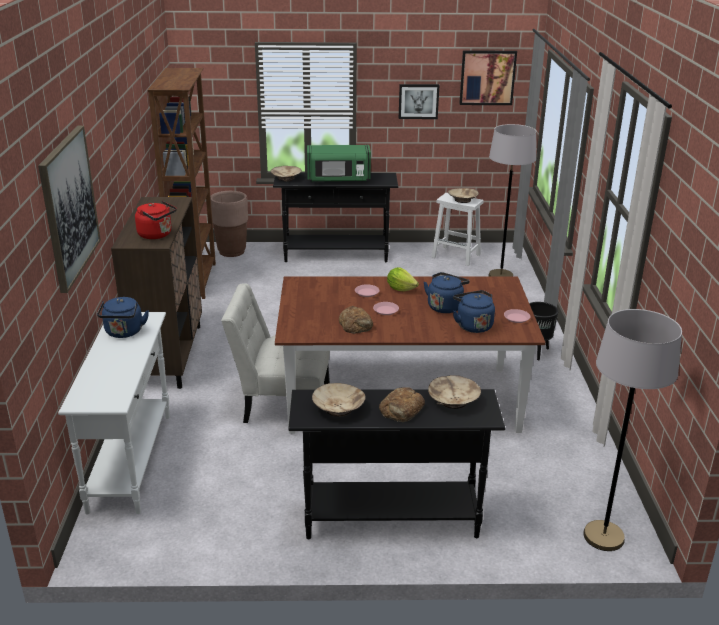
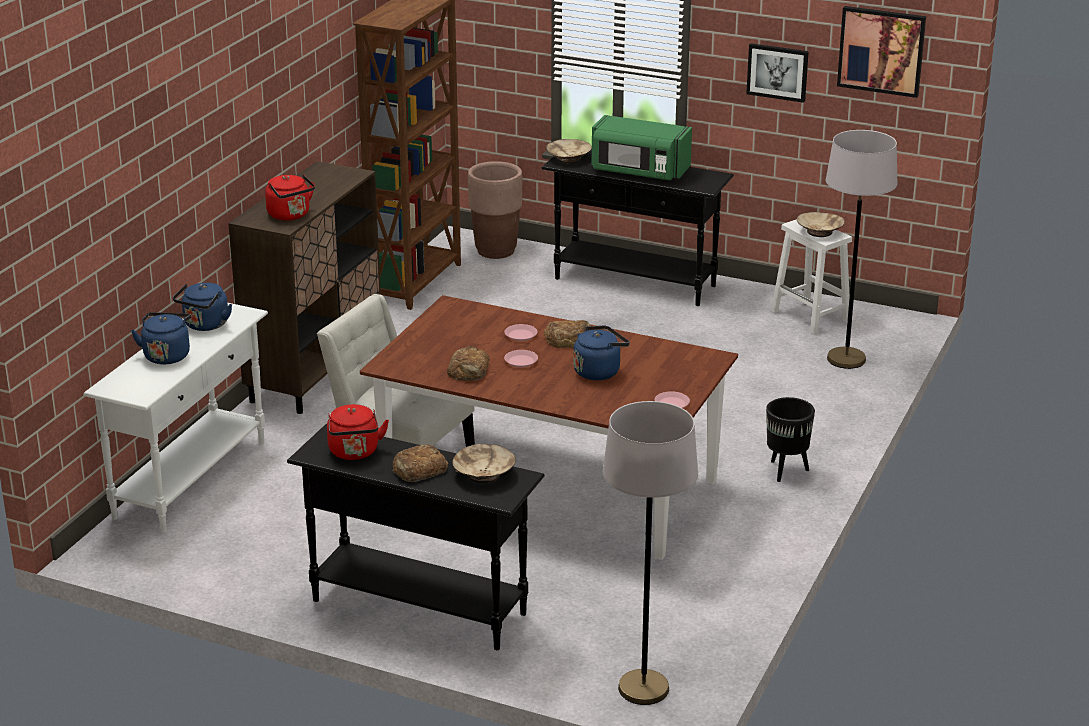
camera: 25 degrees right, 0 degrees up
(69, 206) = (150, 171): picture -> none
(339, 408) = (354, 453): beige bowl -> red kettle
(401, 289) = (568, 339): lettuce -> bread
(472, 325) = (607, 401): blue kettle -> blue kettle (167, 355)

